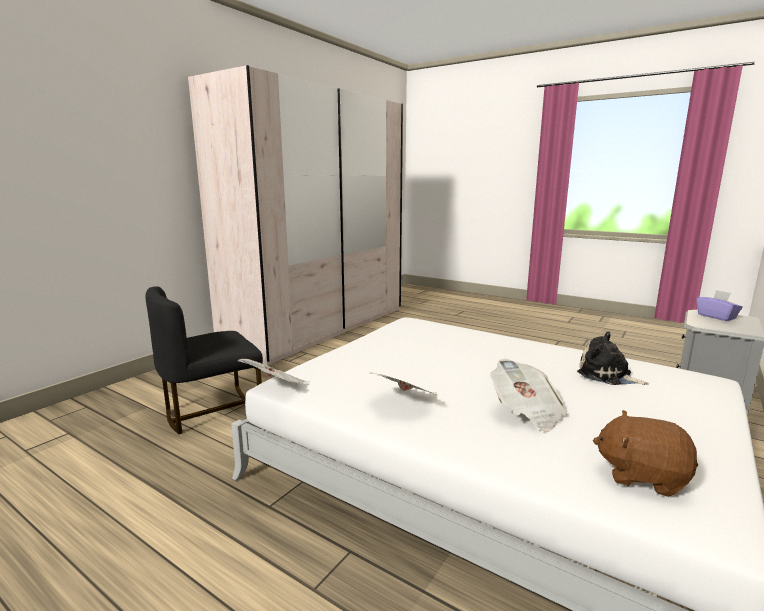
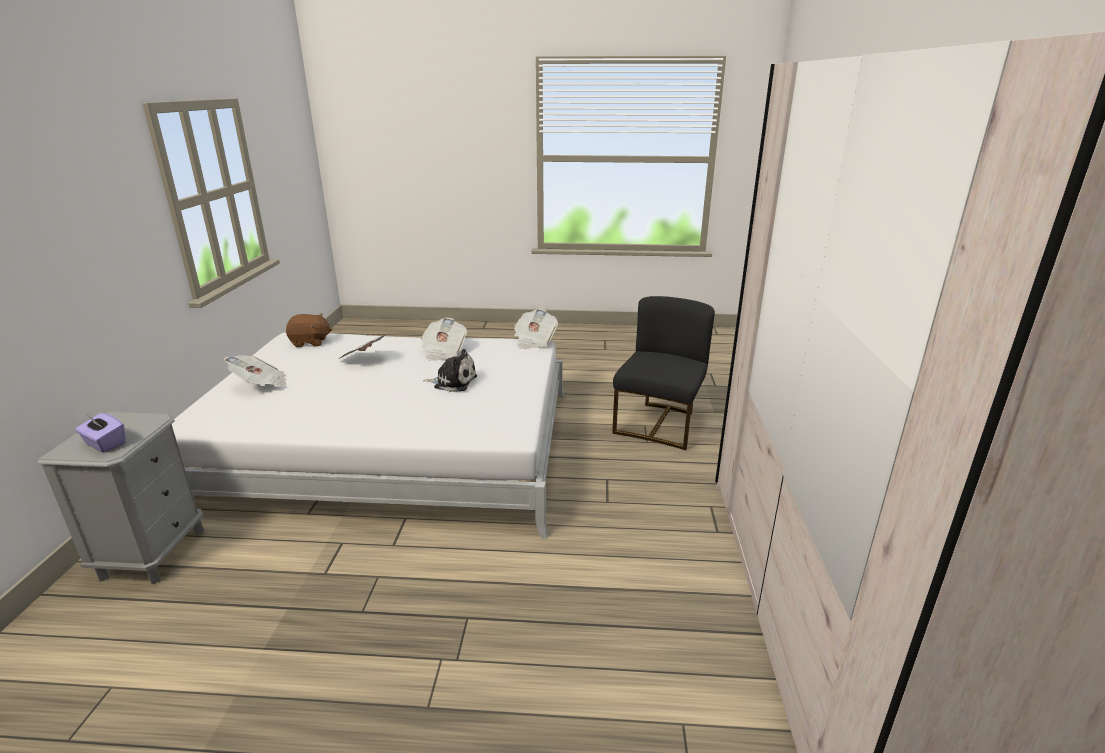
camera: 150 degrees right, 10 degrees up
(607, 375) = (287, 406): plush toy -> plush toy (453, 382)
(666, 406) = (260, 384): none -> newspaper

